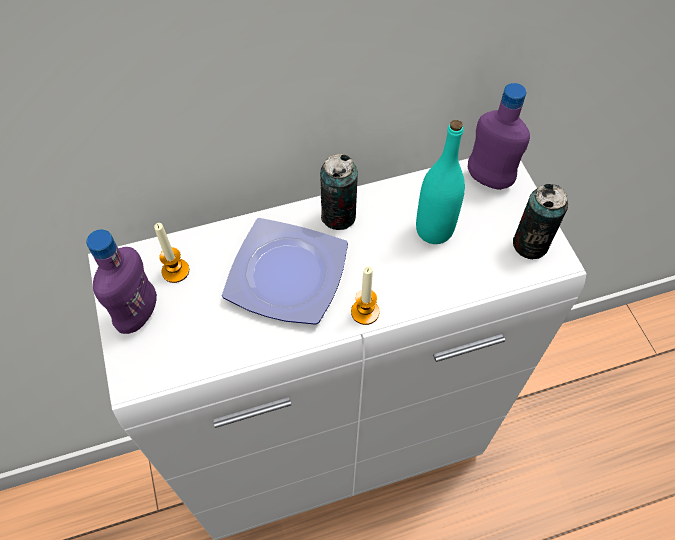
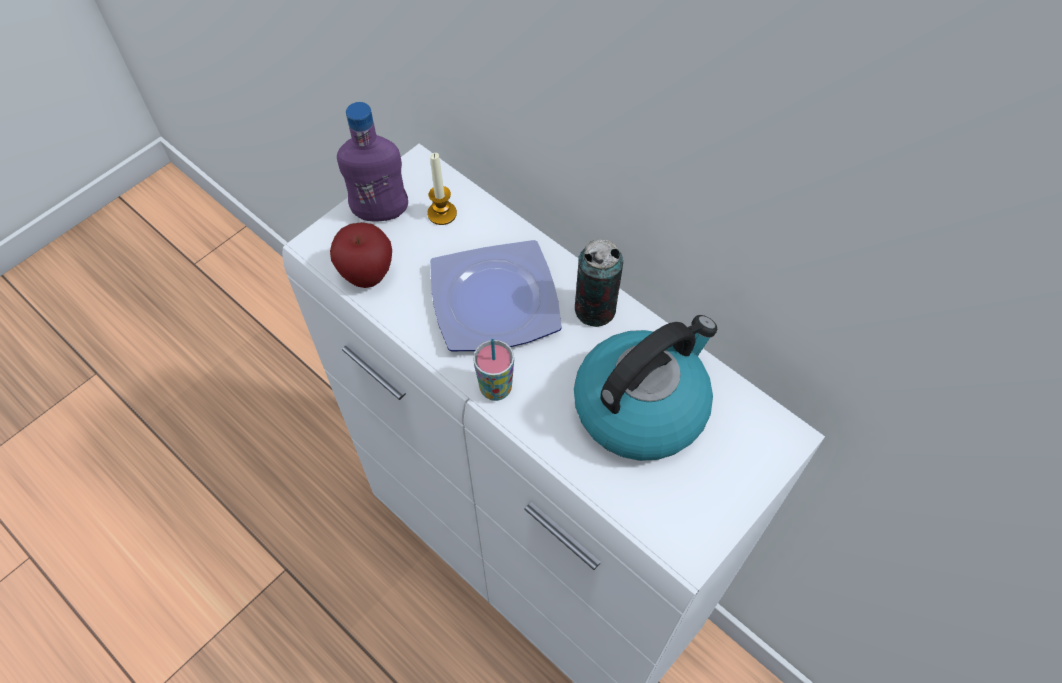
camera: 60 degrees right, 0 degrees up
(195, 354) = (367, 275): none -> apple
(365, 312) = (495, 389): candle -> cup
(434, 230) = (641, 406): turquoise bottle -> kettle
(488, 179) = (753, 430): purple bottle -> none
(530, 244) = (691, 513): can -> none

